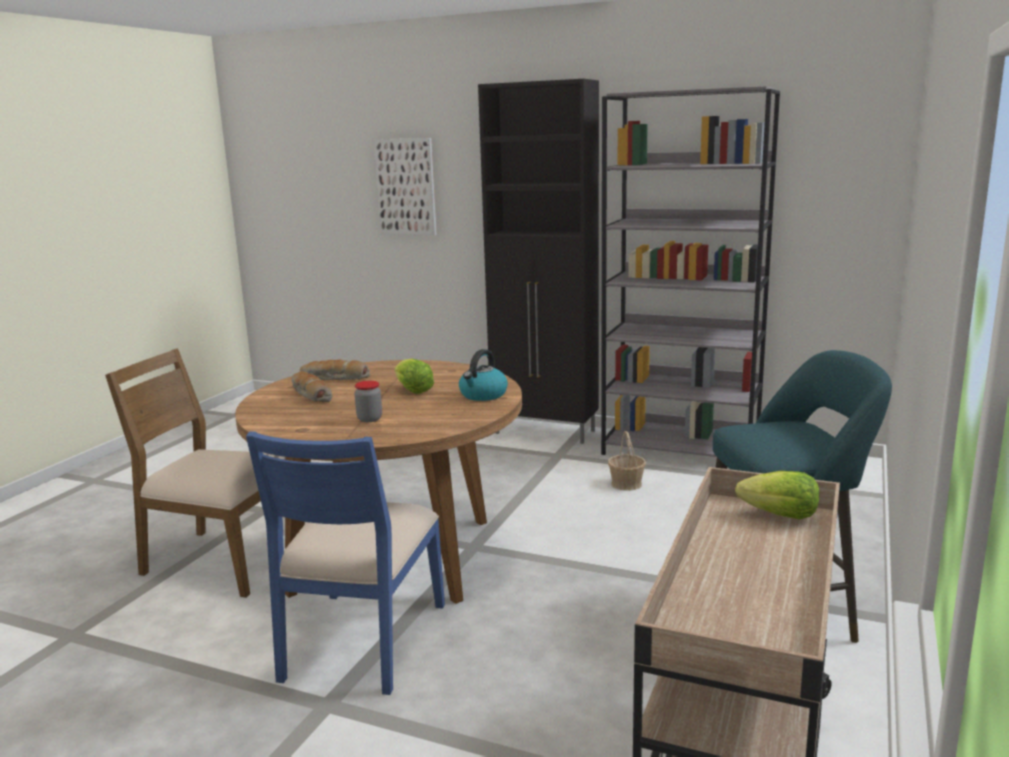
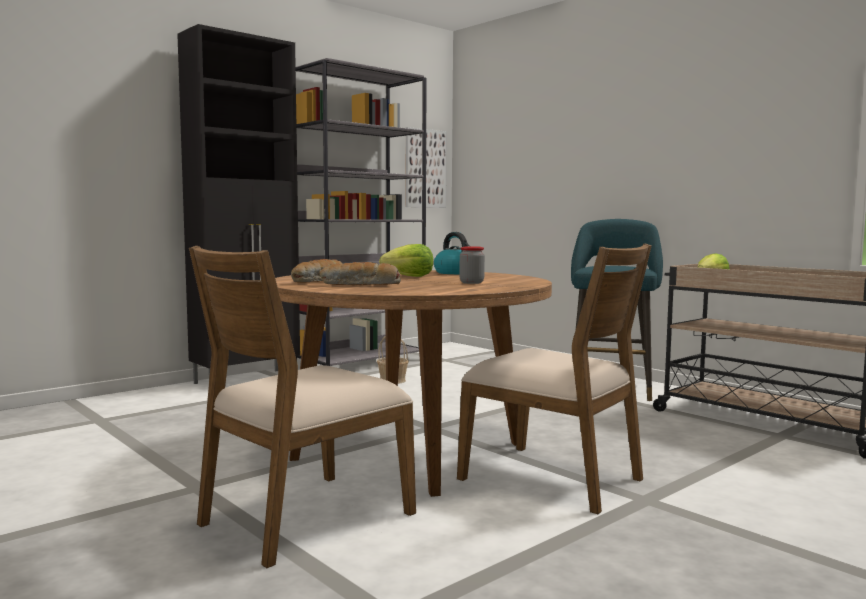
camera: 65 degrees left, 10 degrees down
(361, 641) = (553, 478): blue chair -> brown chair
(406, 187) = (51, 126): picture -> picture (425, 168)

